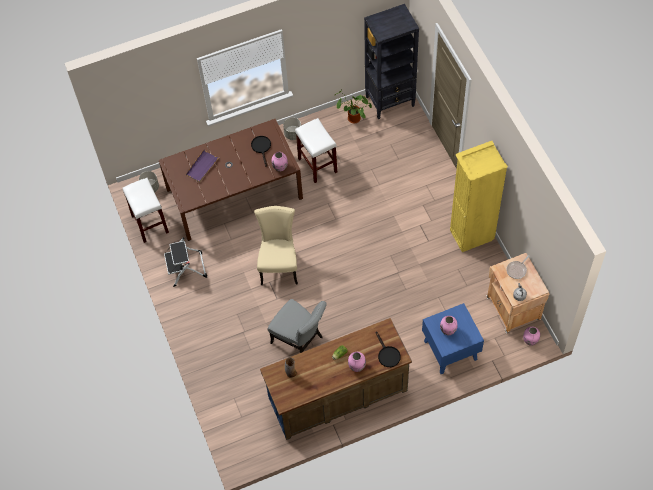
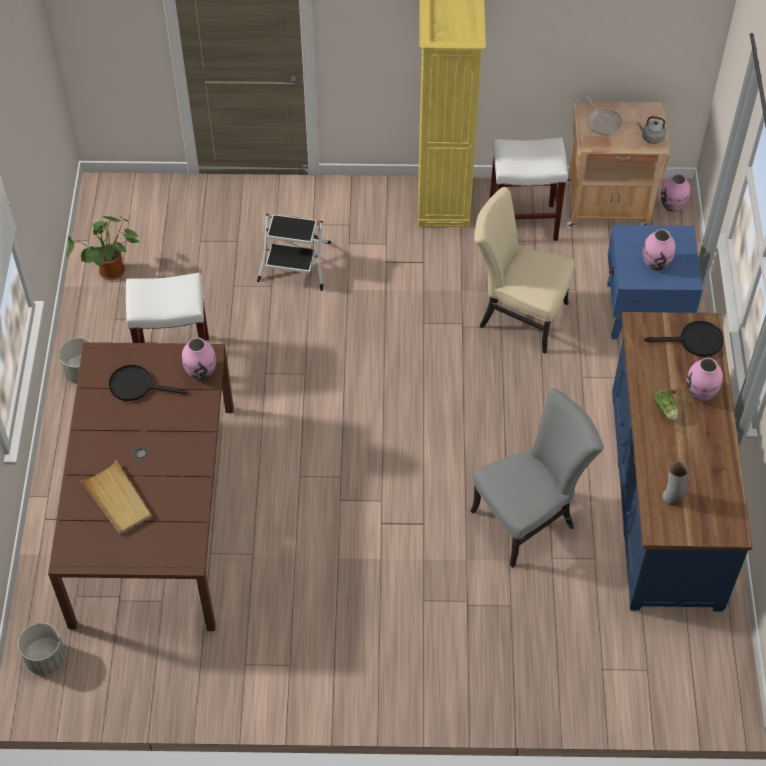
camera: 70 degrees left, 5 degrees down
(149, 224) = (132, 689): white stool -> white stool (522, 223)
(186, 268) = (274, 655): step ladder -> step ladder (295, 263)
(202, 167) = (117, 500): purple tray -> beige tray
(279, 265) = (353, 494): beige chair -> beige chair (517, 314)
(390, 101) = (112, 208): black bookcase -> none

